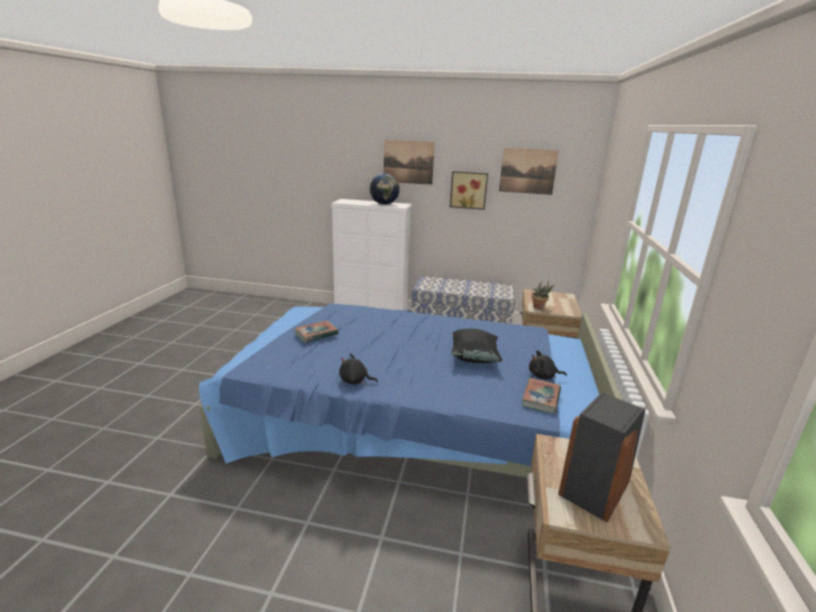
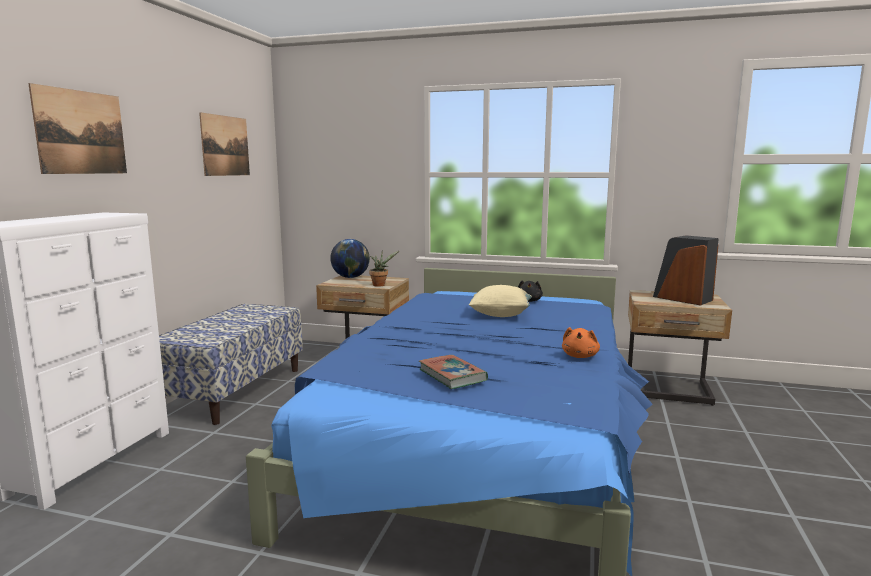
camera: 85 degrees left, 10 degrees down
(355, 381) = (580, 356): black plush toy -> orange plush toy
(384, 204) = (89, 216): globe -> globe (350, 277)
(468, 190) = (173, 177): picture -> none
(474, 358) = (500, 315): black pillow -> beige pillow
(541, 398) = (569, 304): book -> none

